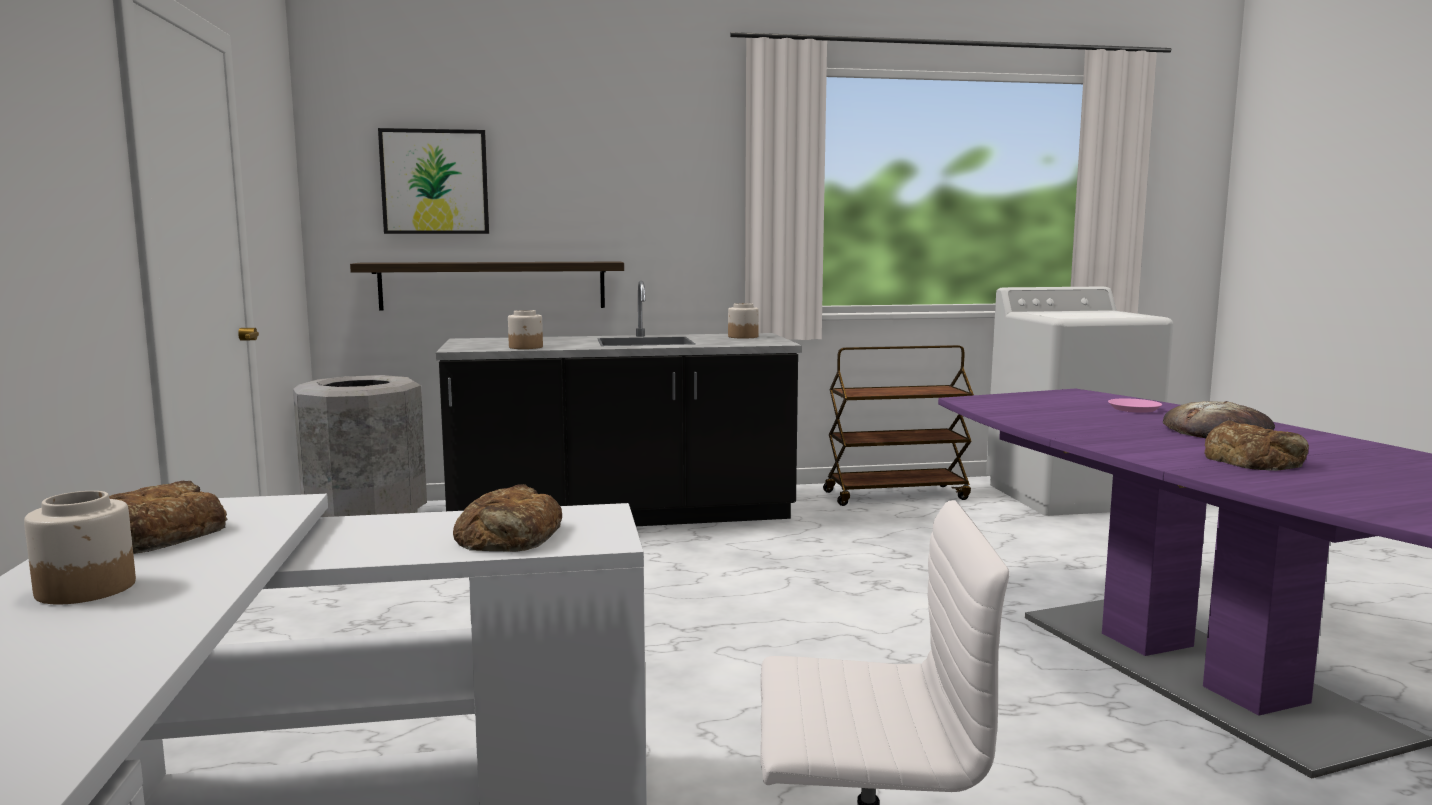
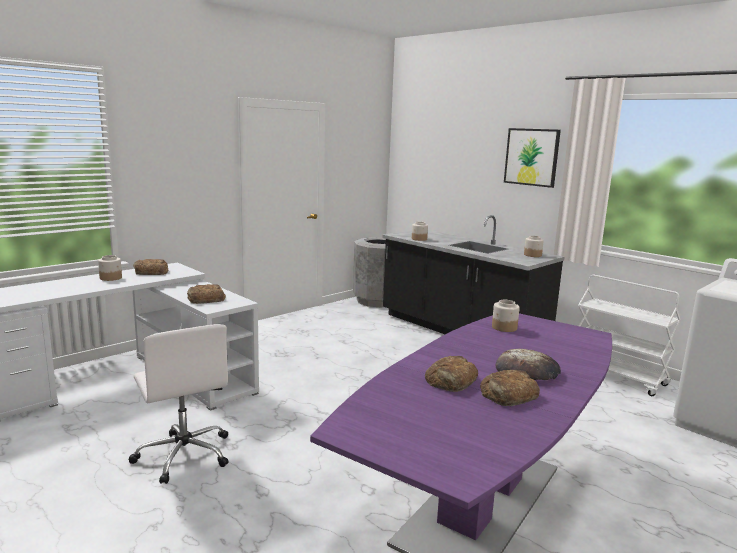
camera: 55 degrees right, 5 degrees up
(435, 182) = (432, 155): picture -> picture (531, 157)
(493, 285) = (449, 207): shelf -> none
(896, 495) = (617, 377): brown cart -> white cart
(1021, 410) = (504, 328): none -> jar
(1134, 409) = (562, 349): pink plate -> none
(1313, 450) = (508, 395): none -> bread

